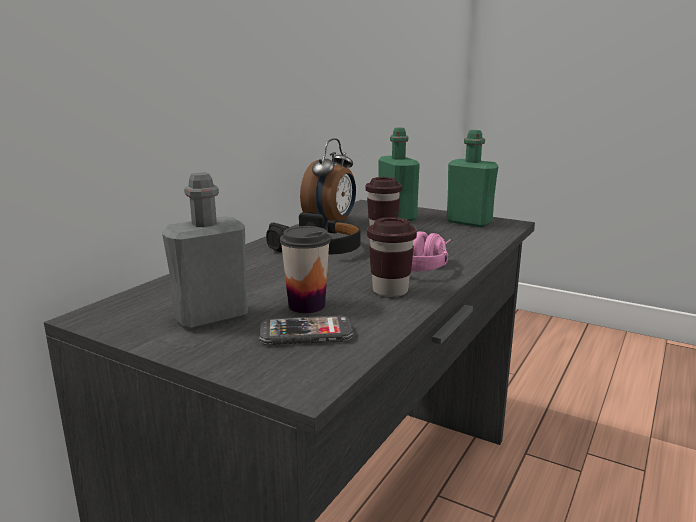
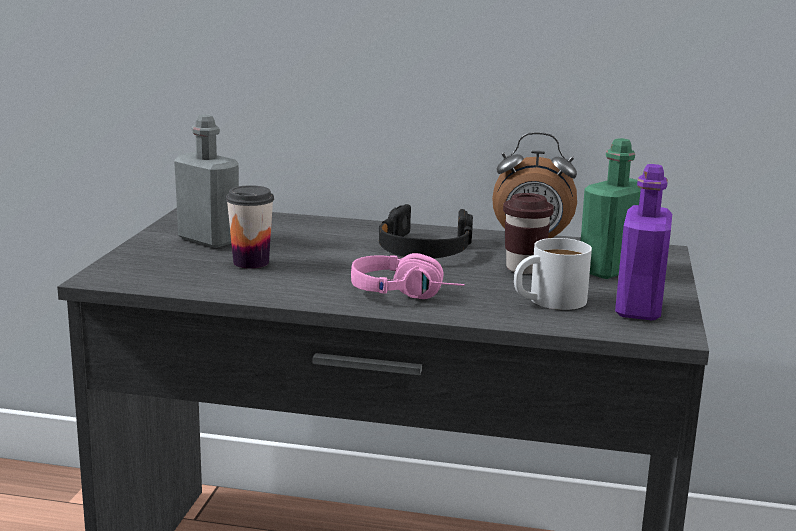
camera: 70 degrees right, 0 degrees up
(306, 334) = (189, 269): phone -> none
(390, 291) = (309, 286): brown cup -> none
(449, 236) = (548, 301): none -> white mug
(469, 222) = (638, 308): green bottle -> purple bottle

